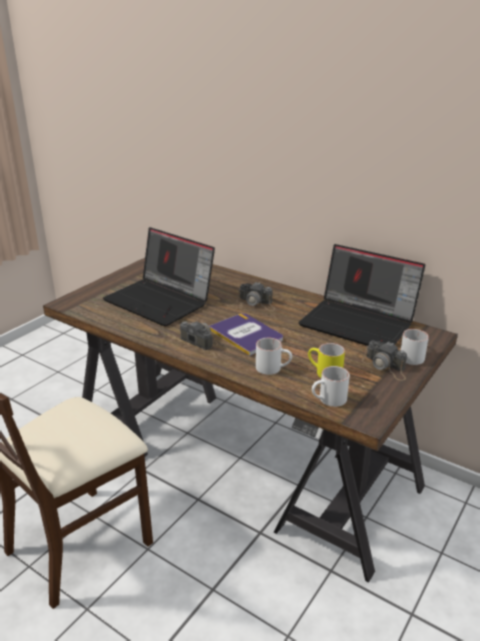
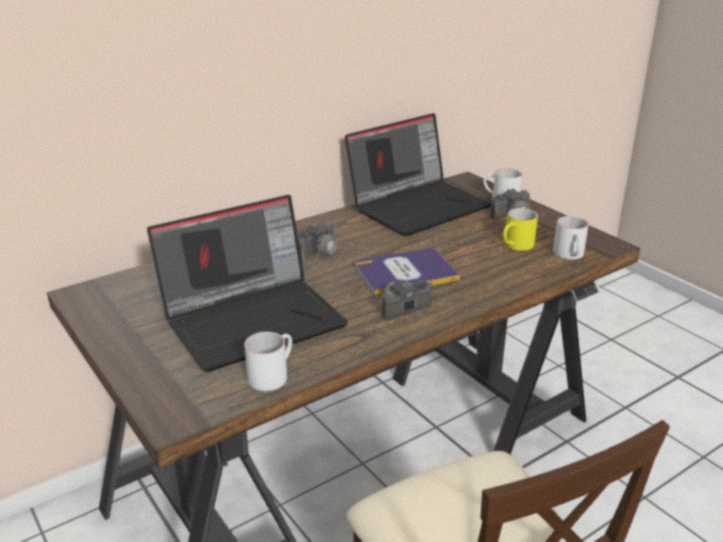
camera: 70 degrees left, 0 degrees up
(273, 368) = (495, 271): white mug -> white mug (272, 374)

